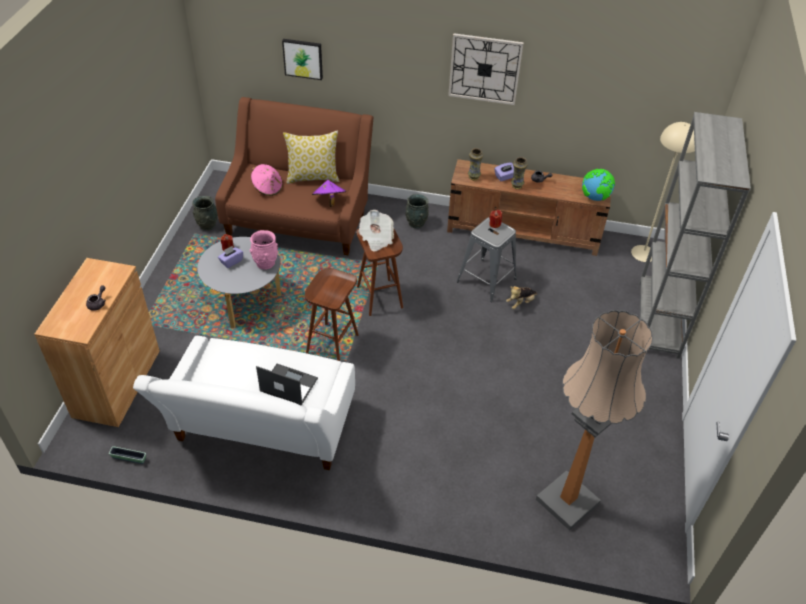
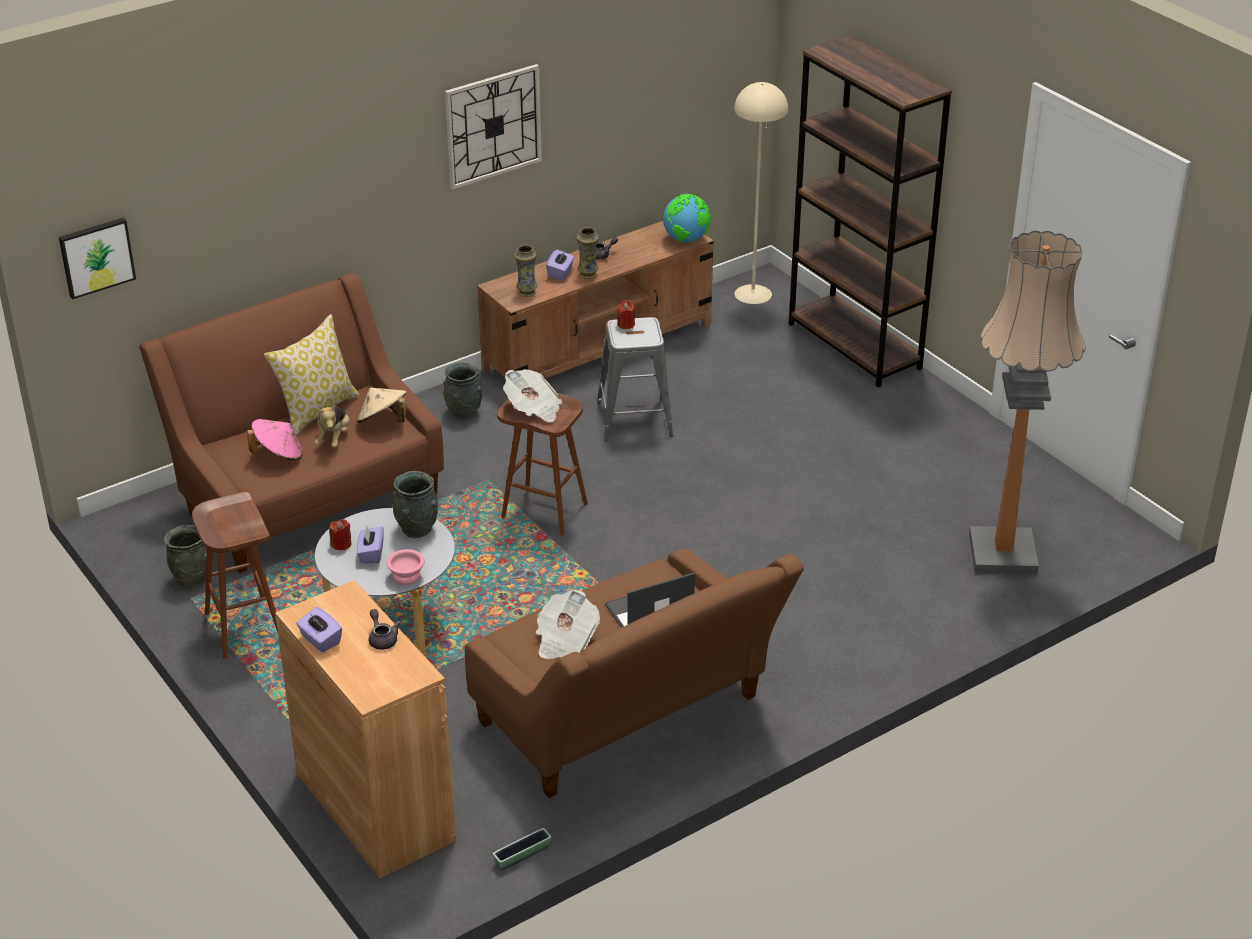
camera: 45 degrees left, 10 degrees down
(78, 284) = (320, 640): none -> purple tissue box
(227, 282) = (405, 576): none -> pink bowl
(234, 368) = (565, 640): none -> newspaper
(262, 432) = (628, 720): white sofa -> brown sofa
(265, 263) = (417, 529): pink vase -> grey vase
(303, 58) = (229, 230): picture -> picture (96, 257)
(329, 201) = (383, 421): purple hat -> beige hat
(332, 343) = (565, 589): brown stool -> brown stool (243, 627)
(520, 303) = (703, 417): plush toy -> plush toy (334, 438)
(658, 319) = (854, 346): grey bookcase -> brown bookcase

